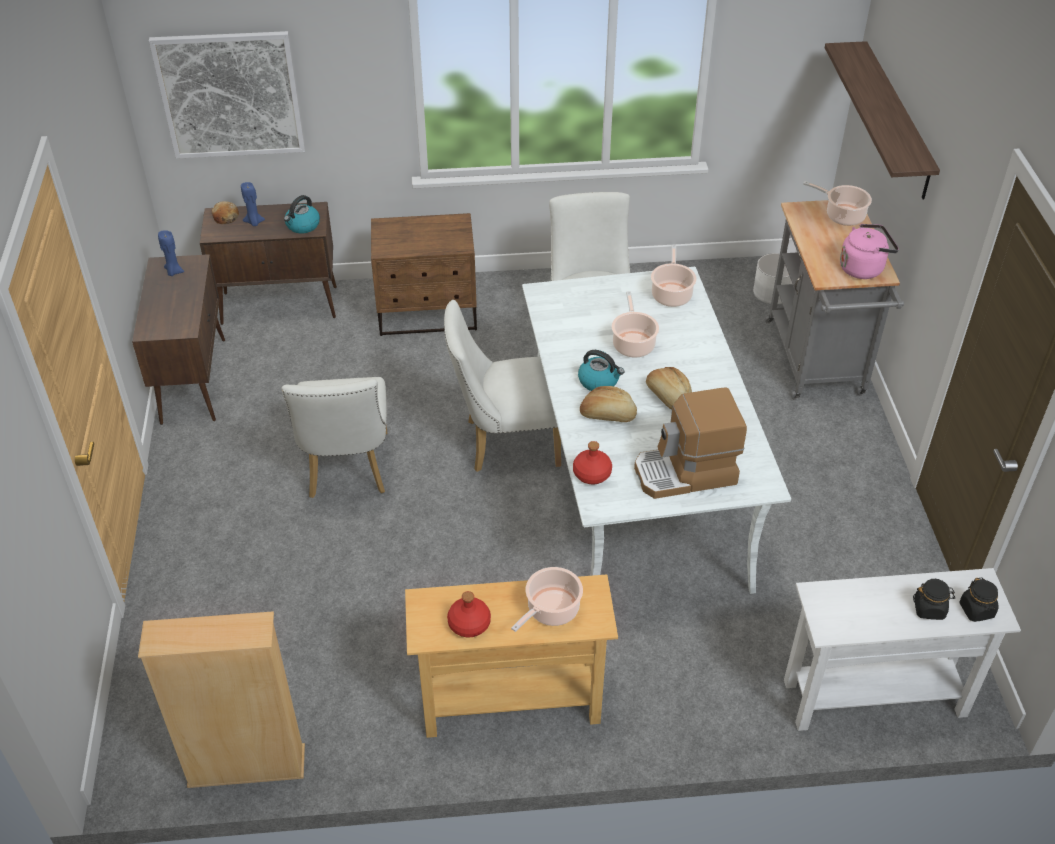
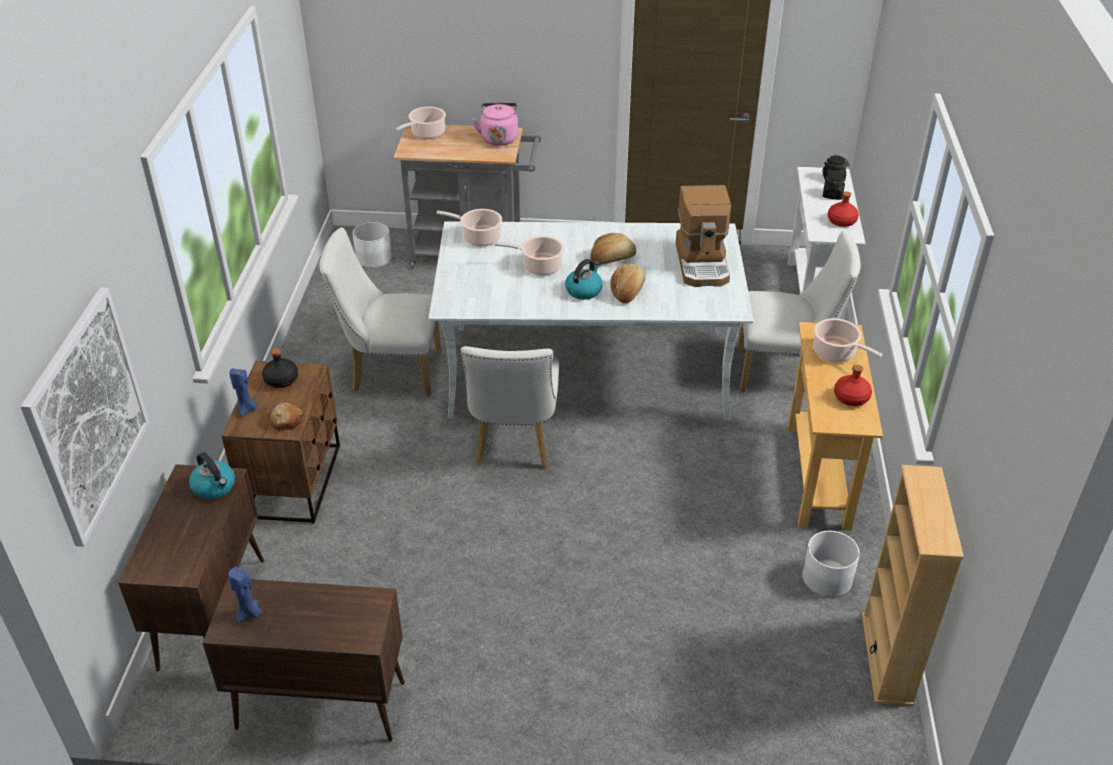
camera: 80 degrees left, 5 degrees down
(225, 217) = (153, 560): bread -> bread (286, 421)
(254, 222) = (182, 532): blue candle -> blue candle (247, 409)
(347, 471) = (520, 564): white chair -> white chair (785, 372)
(352, 714) = (827, 578): none -> white planter
(446, 232) = (282, 380): none -> black bottle
(591, 474) = (697, 308): red bottle -> red bottle (841, 221)
(896, 120) = (420, 36): shelf -> none

